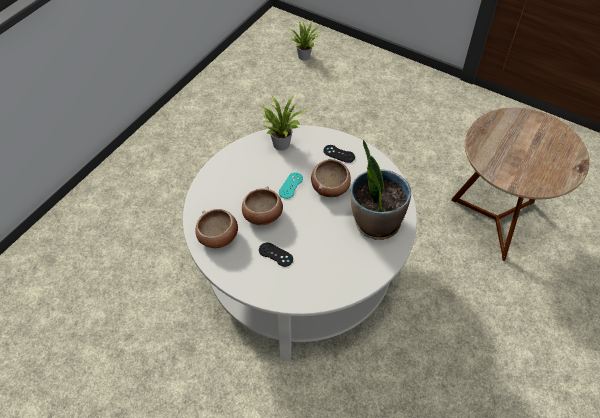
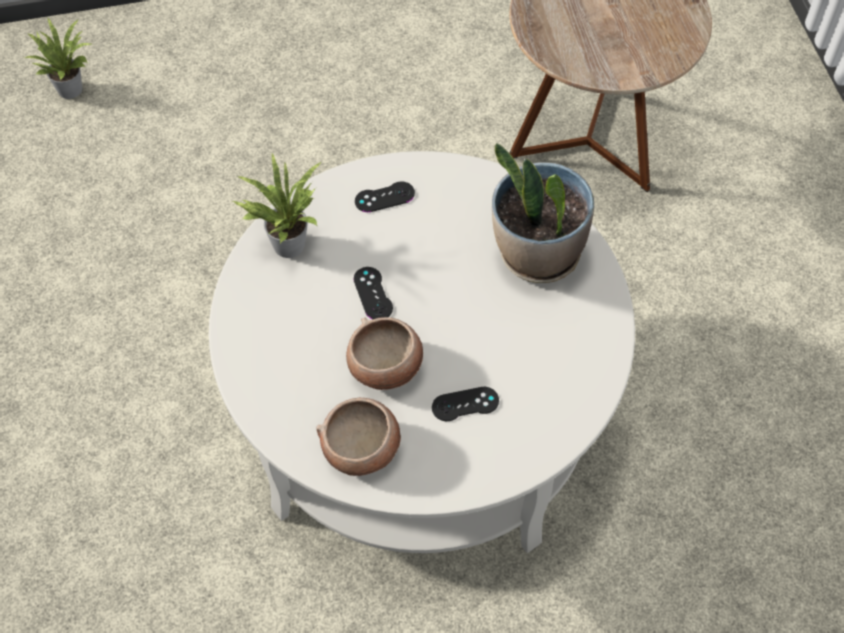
camera: 45 degrees left, 5 degrees up
(291, 185) = (373, 293): turquoise game controller -> black game controller
(330, 186) = (426, 252): bowl -> none

